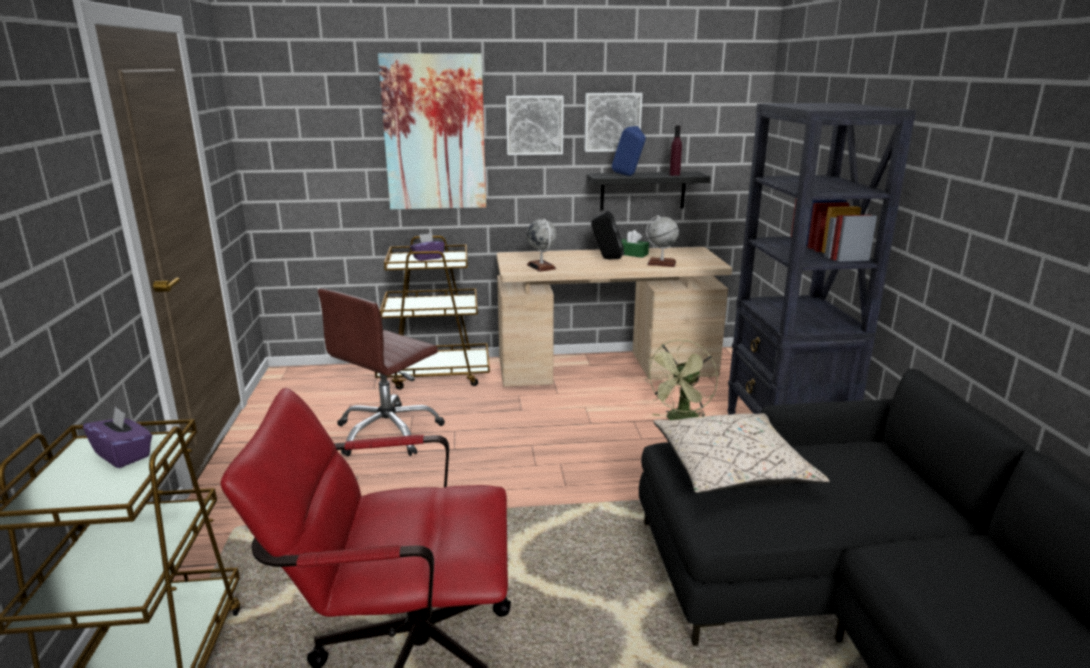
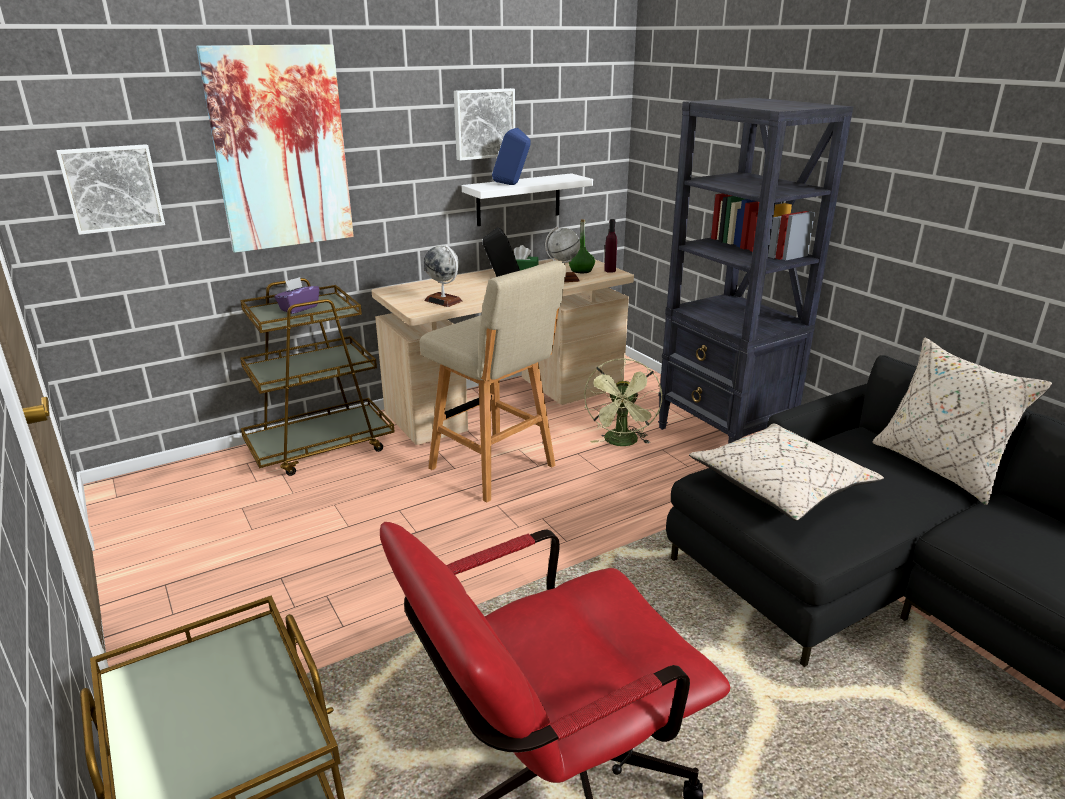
camera: 25 degrees left, 5 degrees up
(123, 455) = (210, 675): purple tissue box -> none
(388, 433) = (322, 532): brown office chair -> none
(534, 125) = (400, 132): picture -> picture (112, 188)
(553, 418) = (495, 469): none -> beige stool
(642, 190) = (518, 199): black shelf -> white shelf
(674, 175) = (556, 179): purple bottle -> purple bottle (610, 270)
(686, 259) = (581, 270): none -> green bottle
(931, 494) = (939, 467): none -> beige pillow

